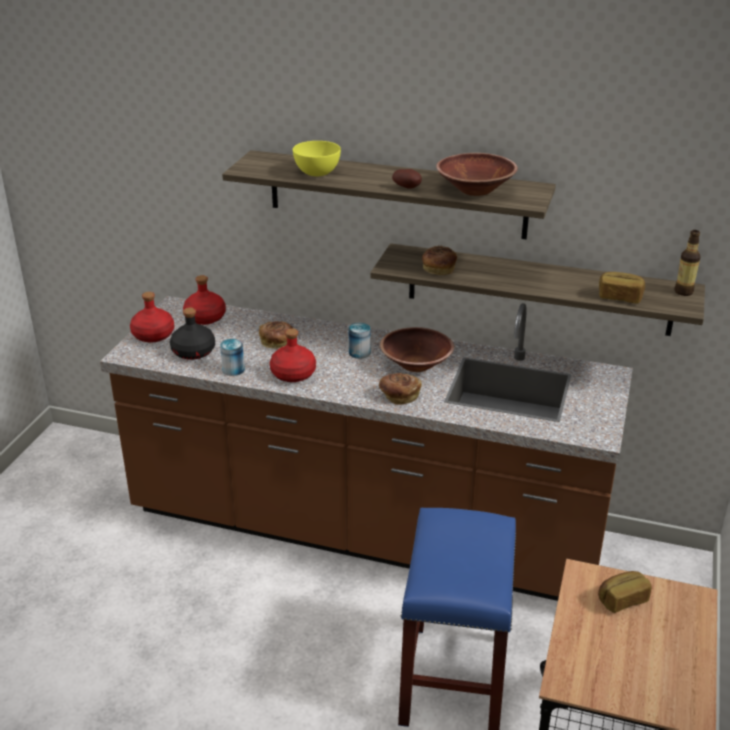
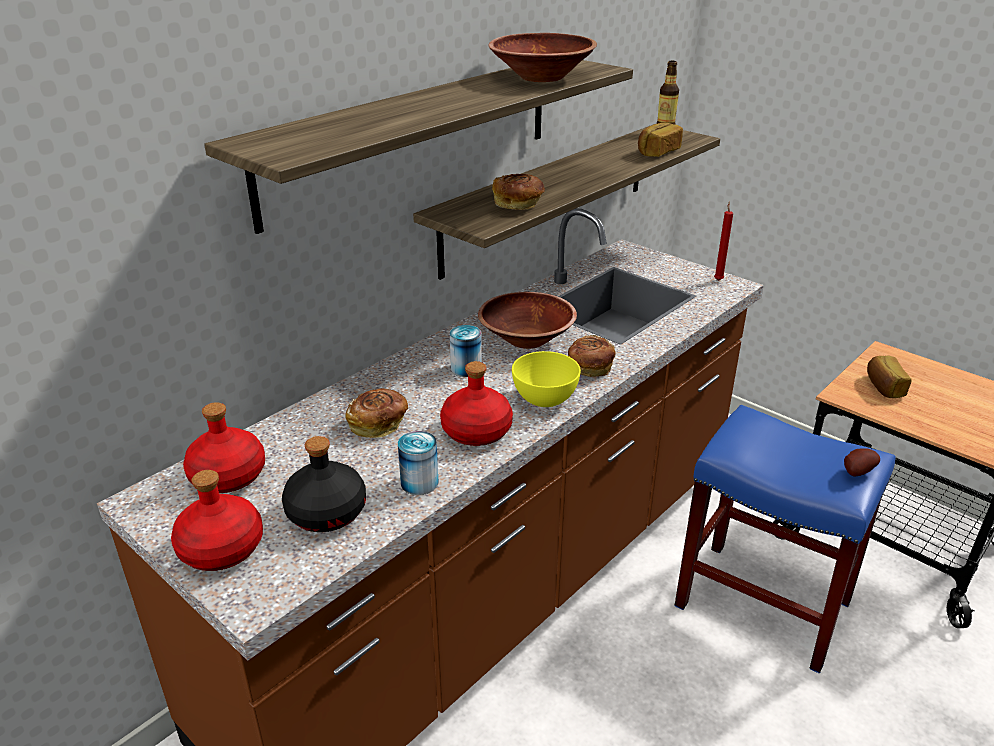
camera: 65 degrees left, 0 degrees up
(316, 173) = (376, 123): yellow bowl -> yellow bowl (544, 399)
(408, 188) = (497, 97): potato -> potato (856, 472)
(602, 428) = (718, 280): none -> red candle

